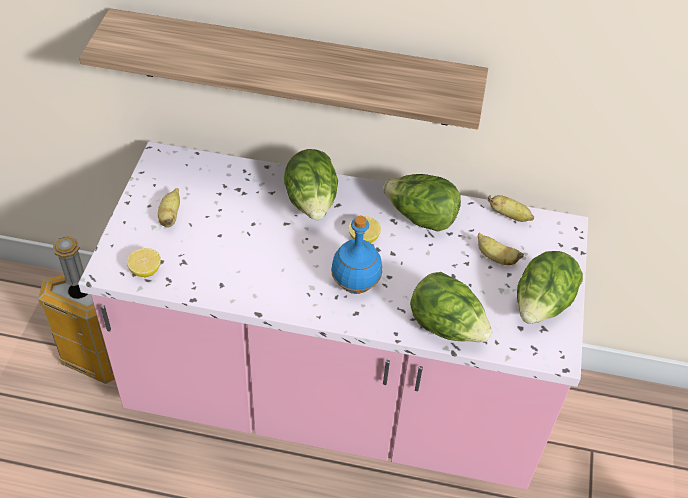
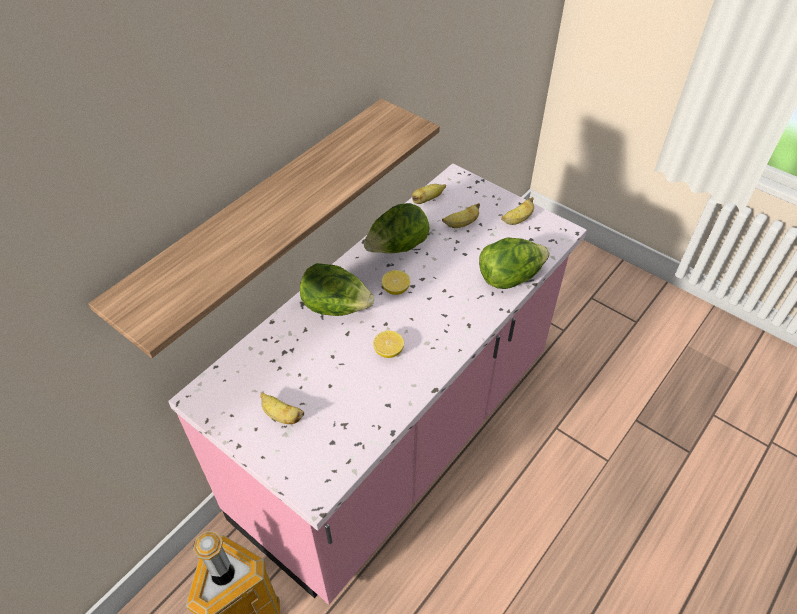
camera: 60 degrees left, 0 degrees up
(145, 270) = (335, 459): lemon -> lemon (388, 351)
(355, 286) = (441, 314): blue bottle -> none
(541, 305) = (517, 220): lettuce -> banana

